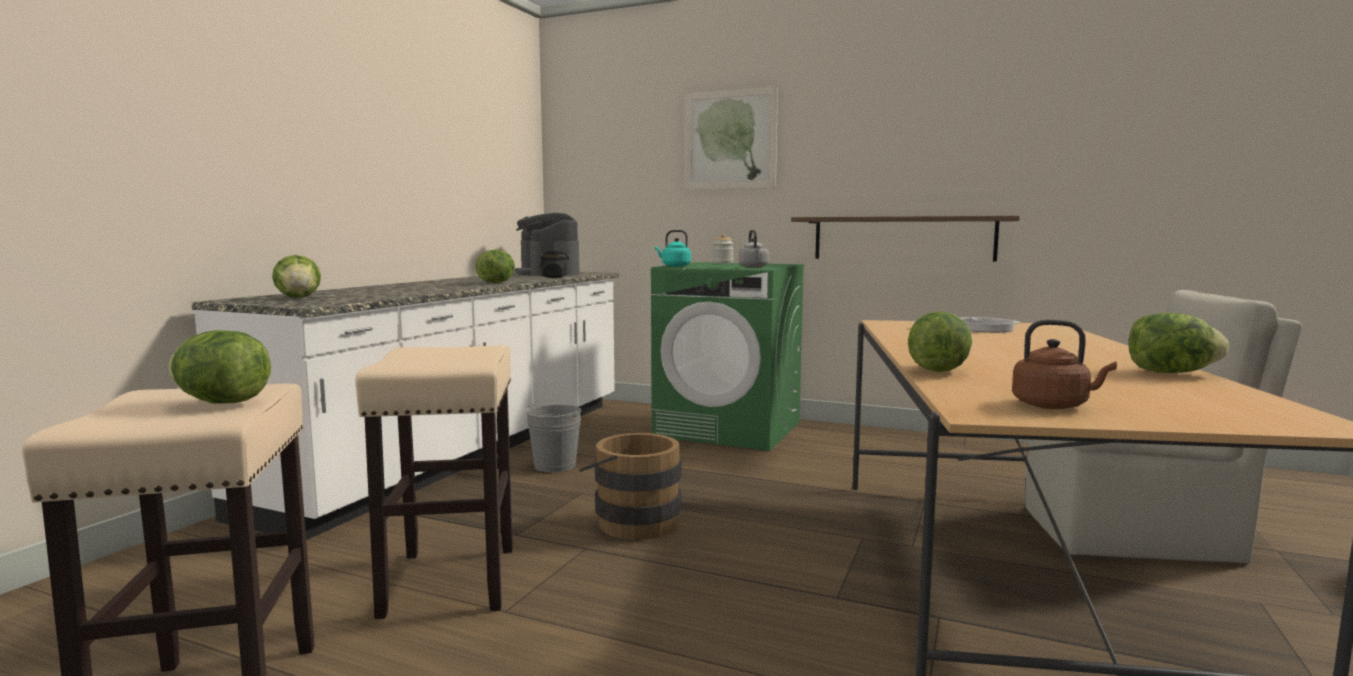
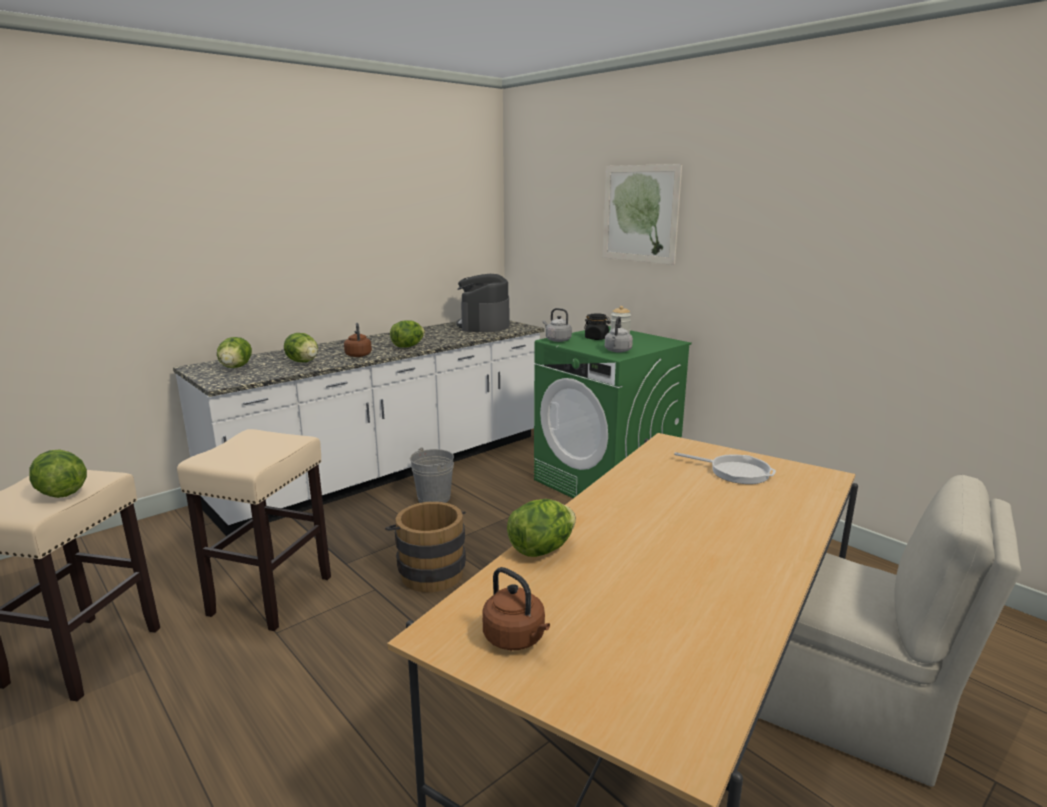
camera: 25 degrees right, 10 degrees up
(450, 287) = (358, 355): none -> brown kettle
(554, 277) = (471, 336): black jar -> black jar (596, 338)
(674, 266) = (557, 340): turquoise kettle -> grey kettle
(903, 238) = (783, 331): shelf -> none
(1170, 373) = (748, 608): lettuce -> lettuce (303, 362)

